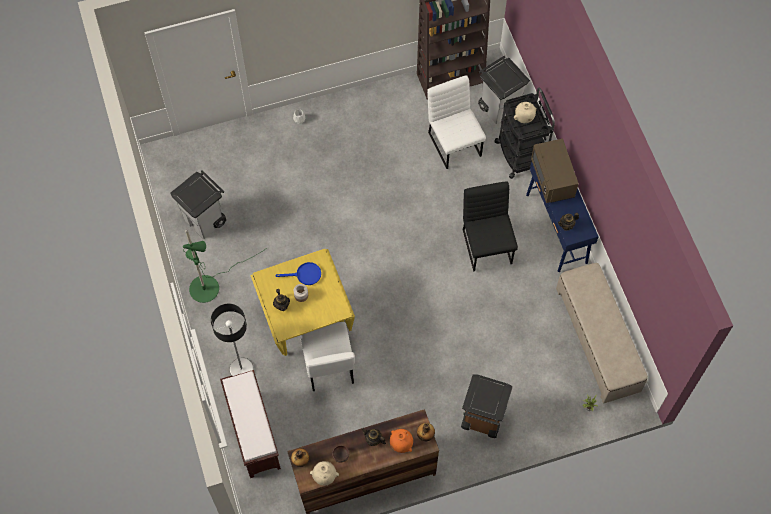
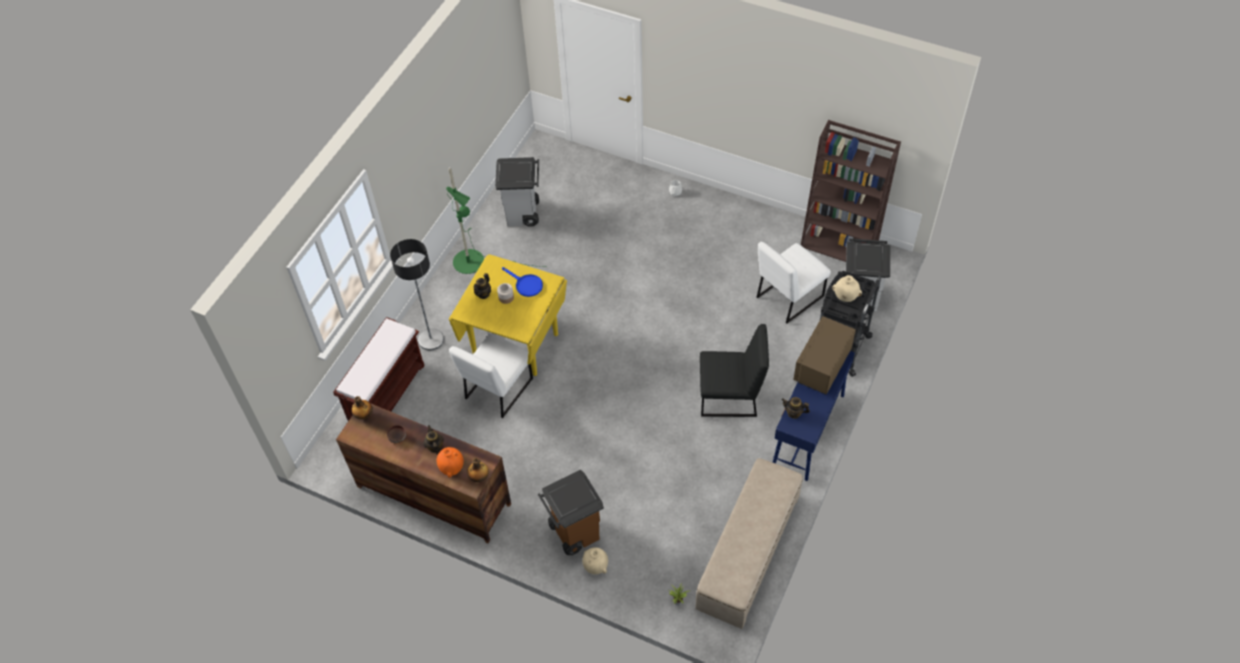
camera: 45 degrees right, 10 degrees down
(325, 477) = (367, 443): beige vase -> beige vase (596, 567)
(454, 142) = (788, 297): white chair -> white chair turned 150 degrees counterclockwise
(487, 245) = (730, 397): black chair -> black chair turned 60 degrees clockwise

